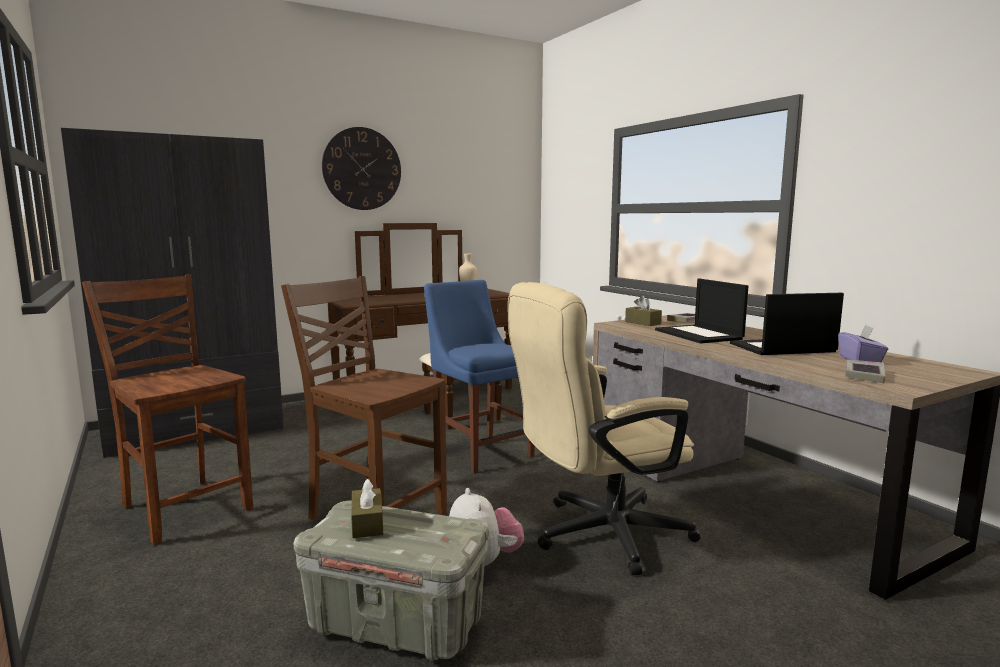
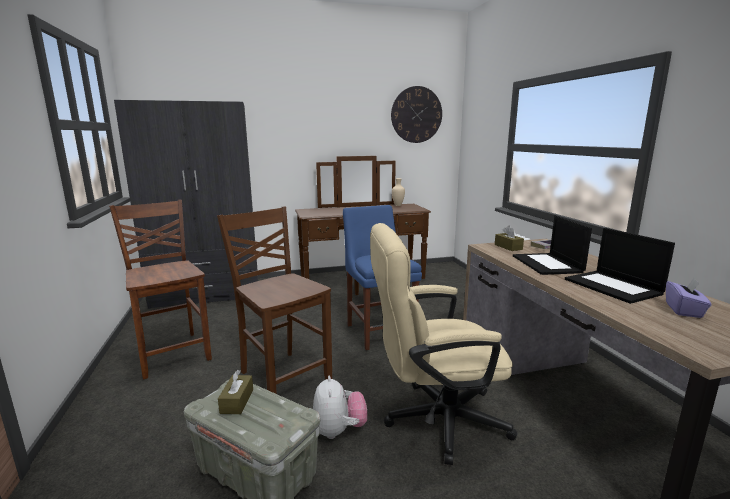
camera: 15 degrees right, 5 degrees up
(362, 169) = (322, 117): wall clock -> wall clock (416, 115)
(781, 348) = (613, 287): laptop -> laptop turned 120 degrees counterclockwise
(864, 375) = (676, 330): book -> none

